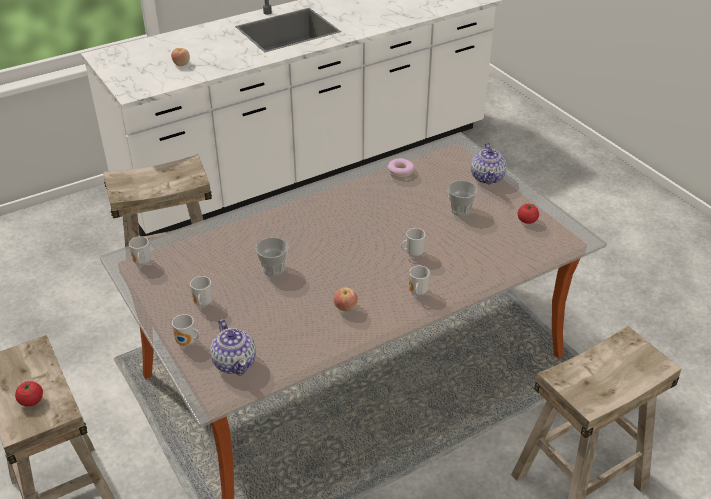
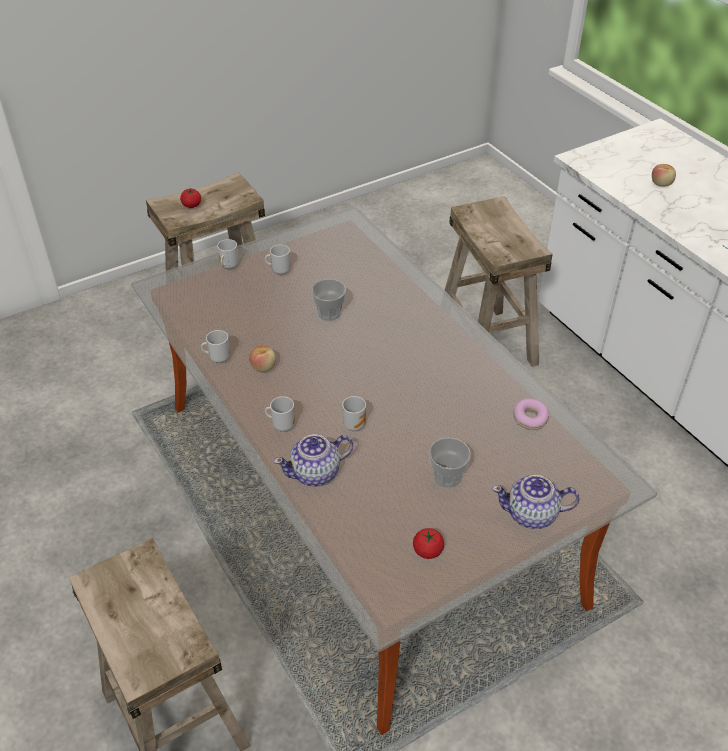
camera: 90 degrees right, 5 degrees up
(141, 263) = (342, 229): mug -> mug (218, 358)
(235, 362) = (198, 296): teapot -> teapot (316, 473)

